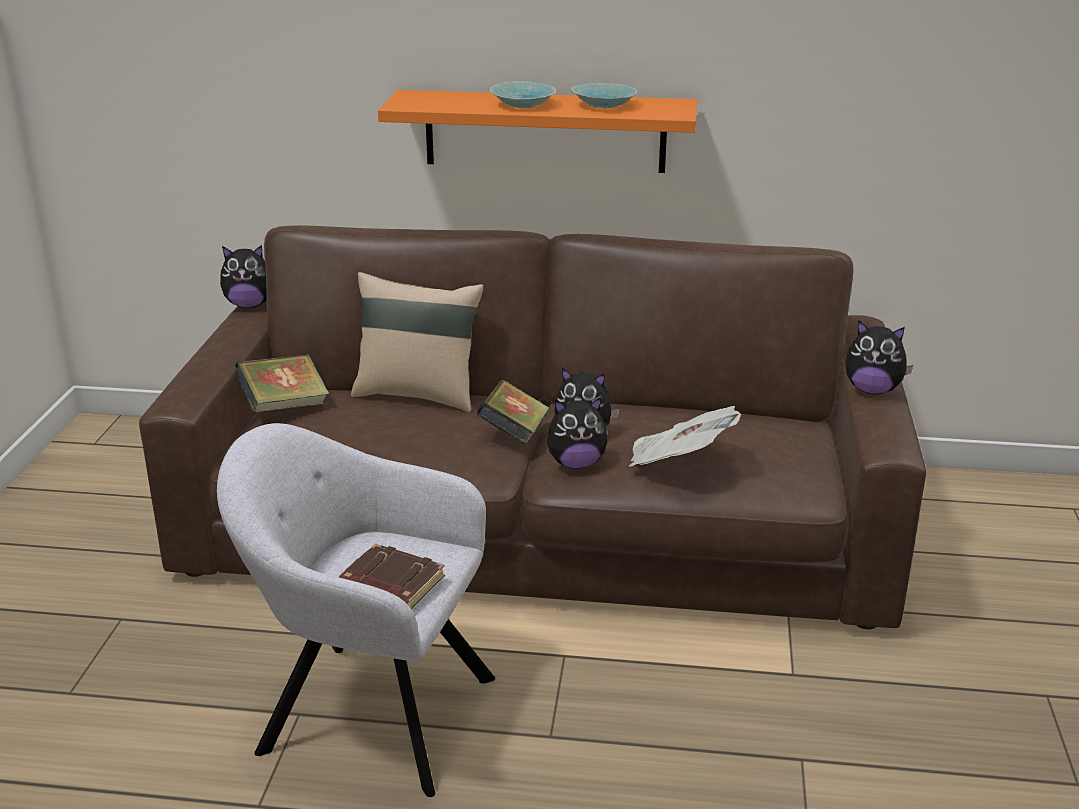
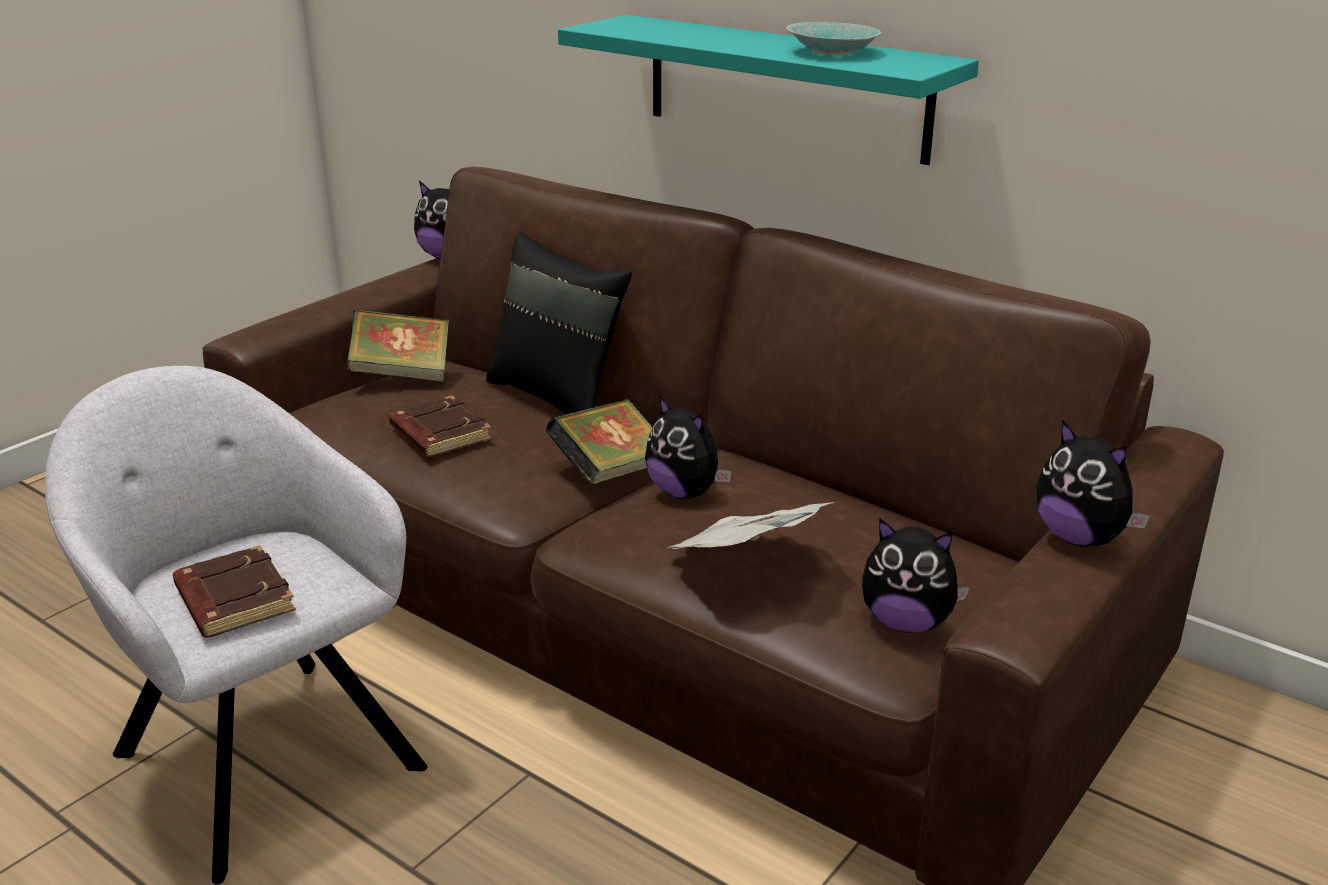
camera: 30 degrees right, 0 degrees up
(379, 440) = (438, 434): none -> brown book
(418, 394) = (558, 397): beige pillow -> black pillow
(525, 104) = (735, 41): turquoise bowl -> none
(545, 131) = (785, 87): orange shelf -> turquoise shelf
(576, 463) = (628, 526): plush toy -> plush toy (906, 622)

